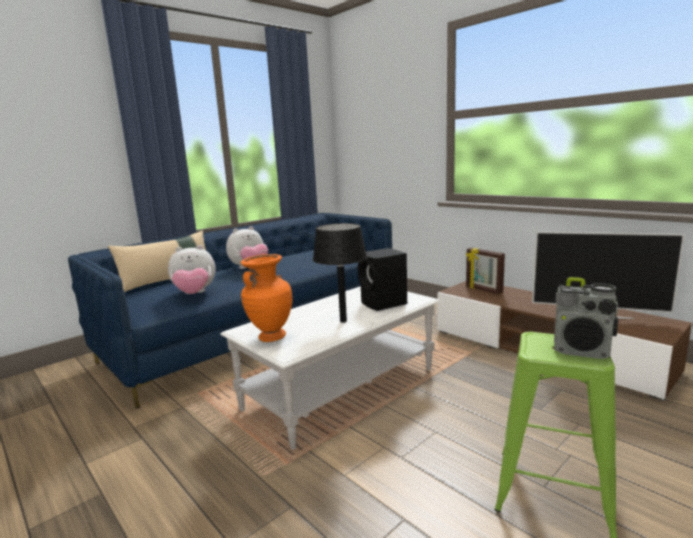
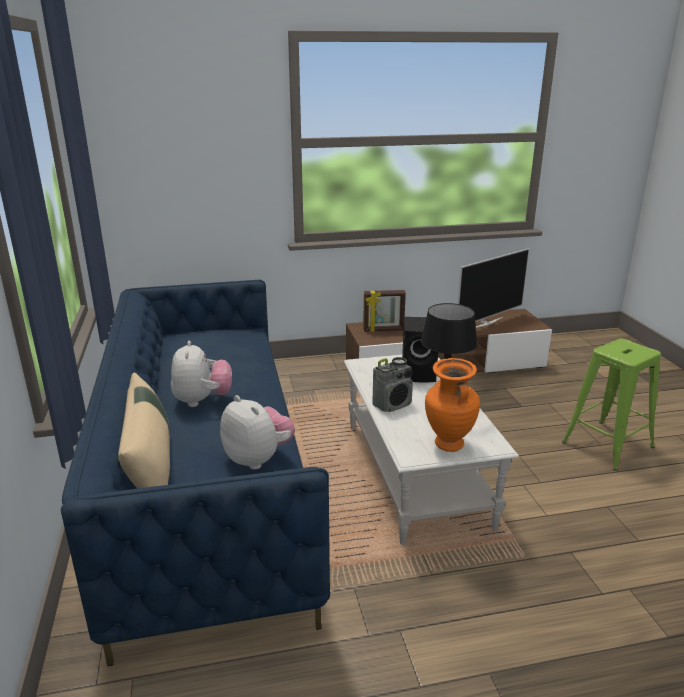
camera: 60 degrees left, 10 degrees up
(194, 294) = (258, 459): plush toy -> plush toy turned 60 degrees counterclockwise
(582, 351) = (635, 348): radio -> radio (392, 405)

